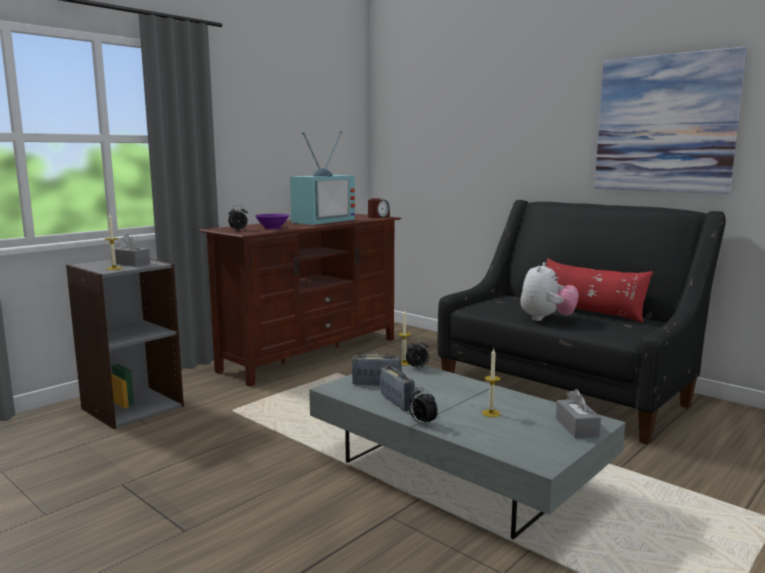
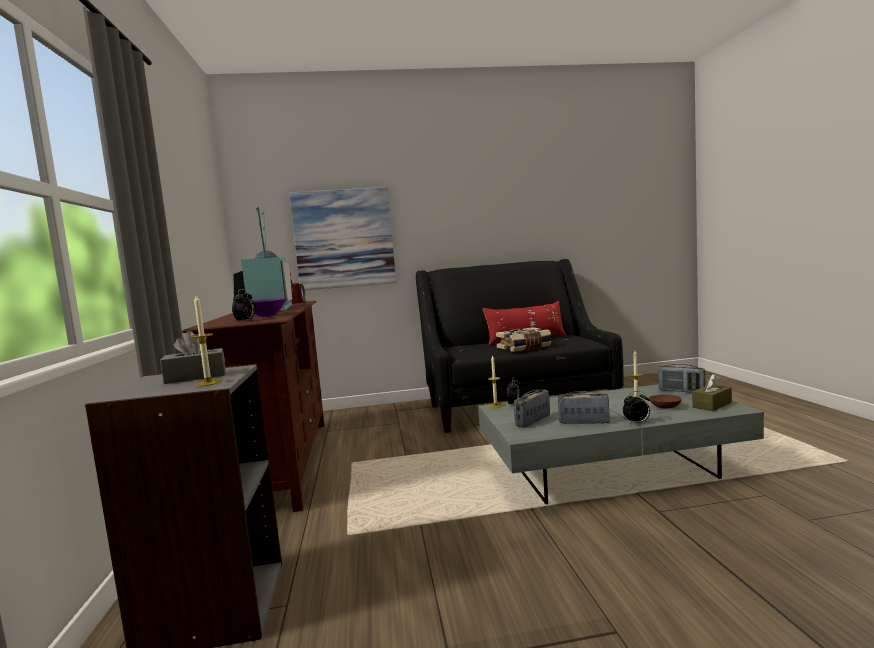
camera: 50 degrees left, 5 degrees down
(495, 428) = (665, 407): none -> brown bowl
(539, 449) = (712, 405): none -> brown tissue box
(546, 319) = (524, 348): plush toy -> book
(576, 427) = (681, 391): grey tissue box -> radio
(665, 124) = (519, 205): picture -> picture (344, 239)

